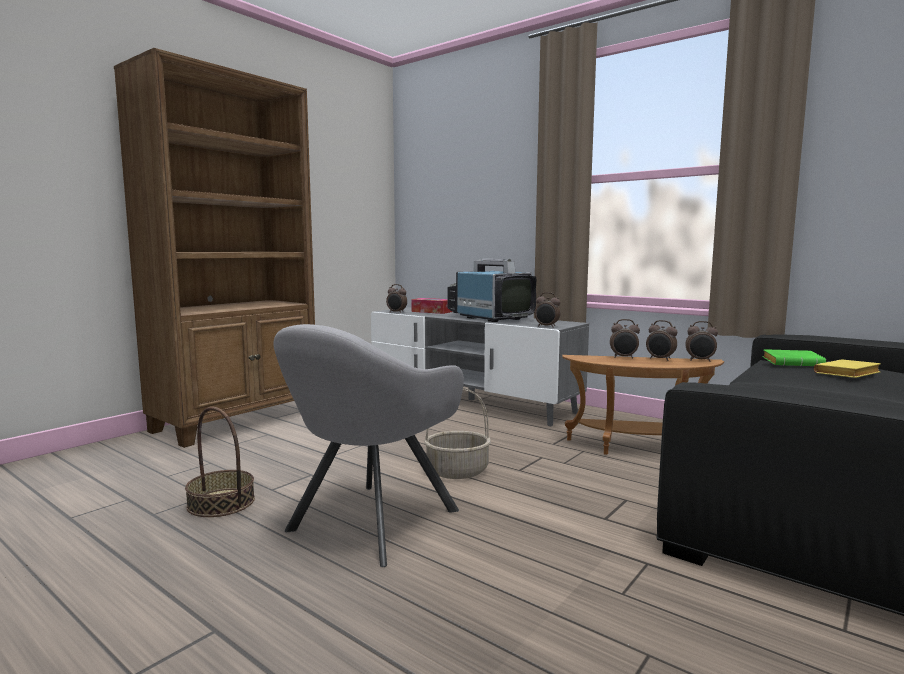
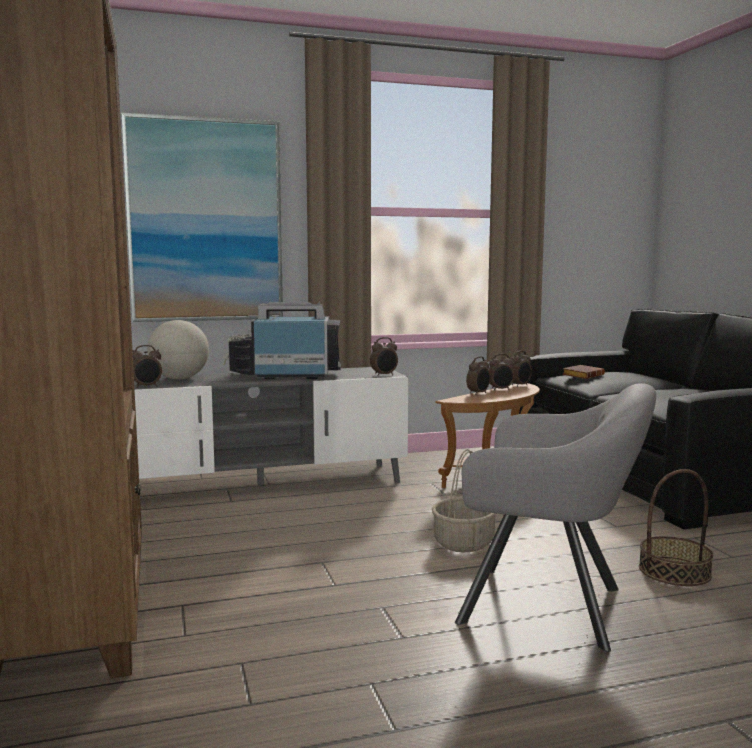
camera: 55 degrees left, 0 degrees up
(221, 502) = (408, 675): basket -> basket (674, 571)
(369, 523) = (550, 606): grey armchair -> grey armchair turned 45 degrees counterclockwise
(432, 311) = (179, 379): tissue box -> globe
(479, 198) = (205, 221): none -> picture
(793, 363) = (582, 376): green book -> brown book
(847, 374) = (629, 377): yellow book -> none

